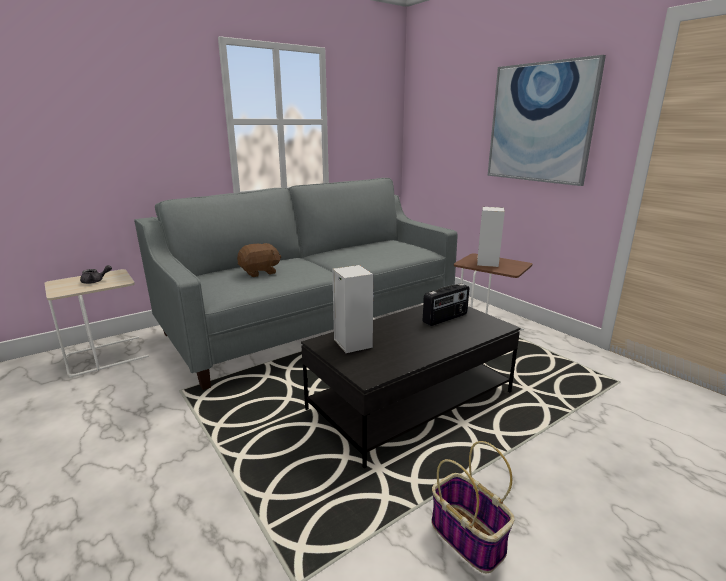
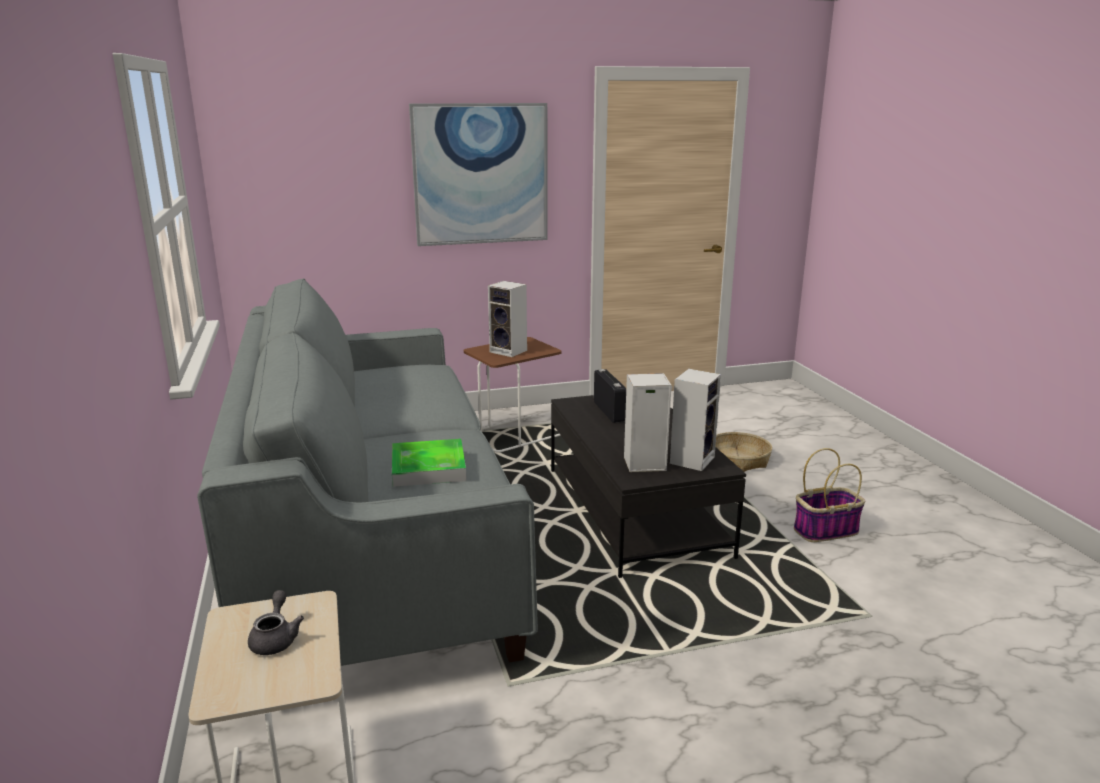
camera: 70 degrees left, 0 degrees up
(260, 272) = (428, 467): brown plush toy -> tray
(376, 361) = (692, 459): none -> speaker
(578, 449) = (738, 460): none -> basket

